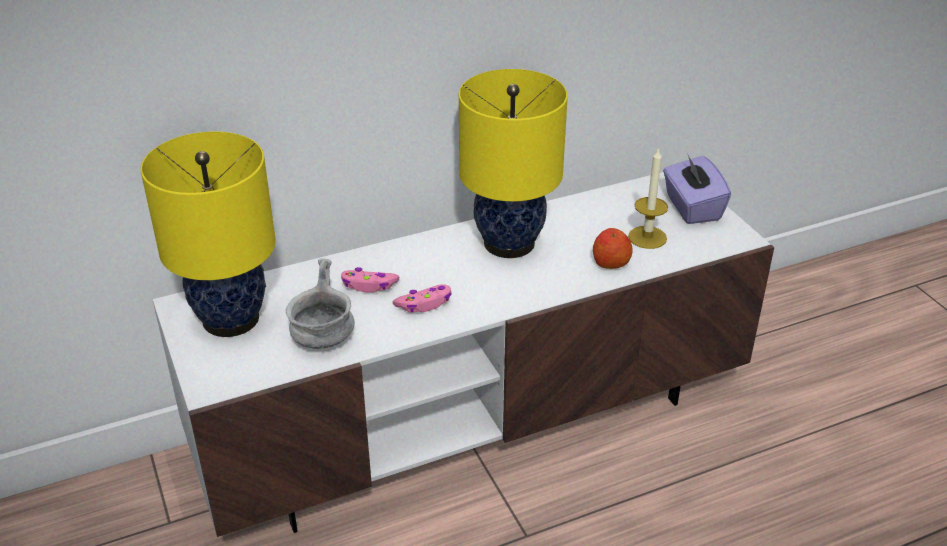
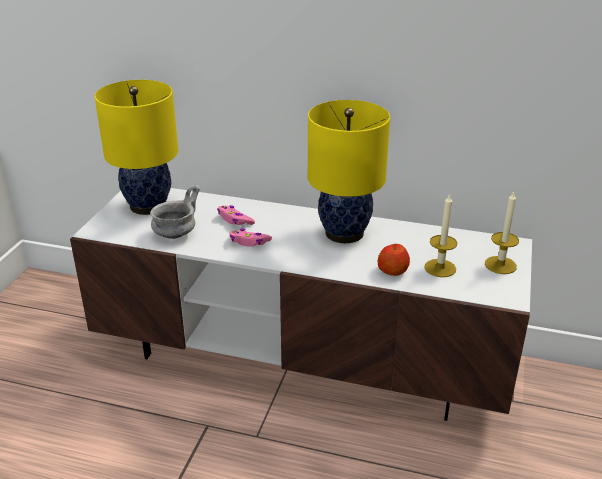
camera: 40 degrees right, 5 degrees down
(692, 208) = (500, 265): purple tissue box -> candle

